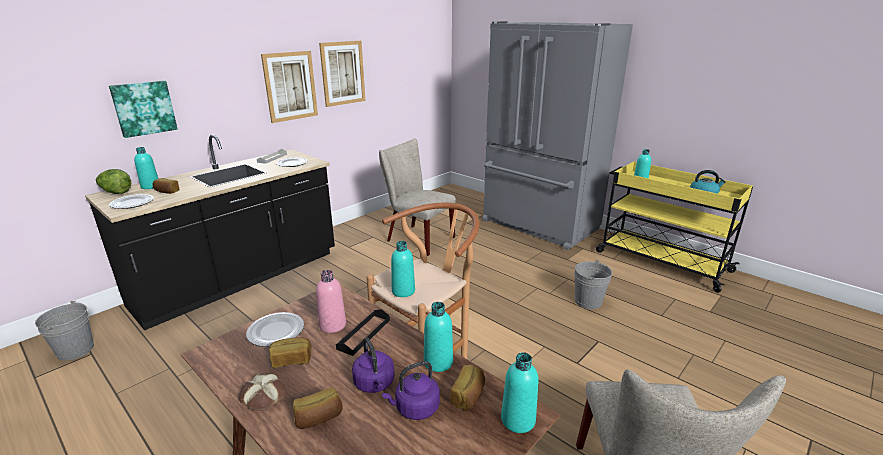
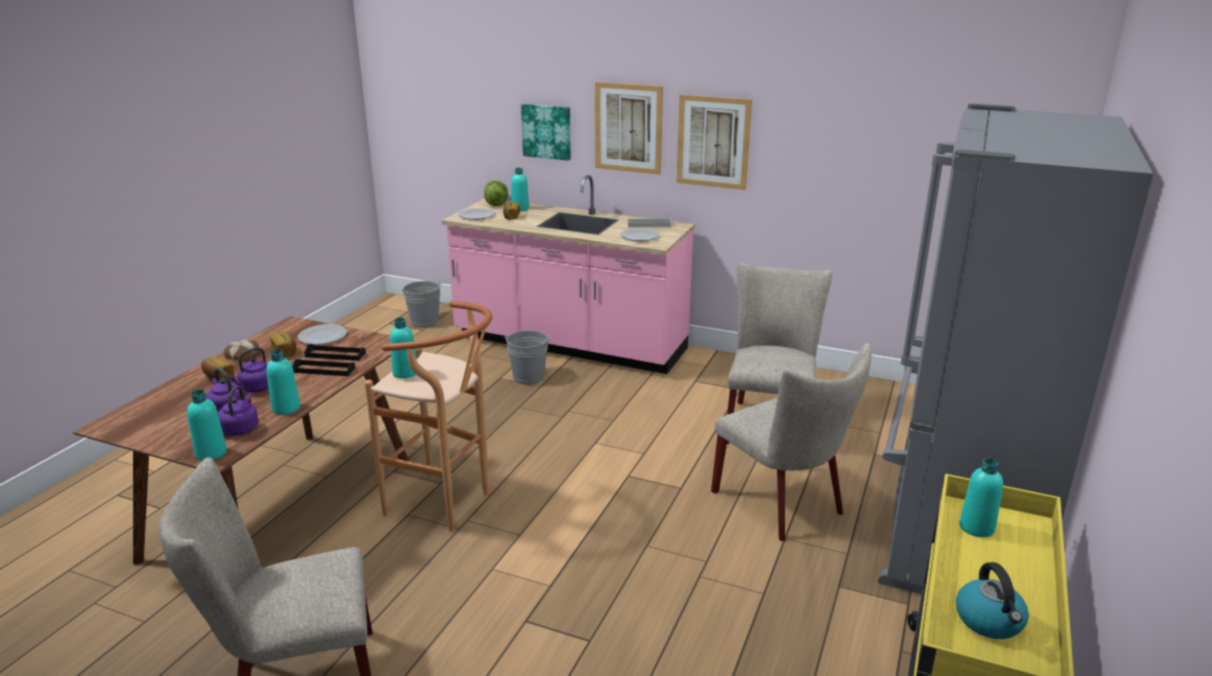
camera: 70 degrees right, 0 degrees up
(240, 280) = (569, 345): black counter -> pink counter
(332, 325) = (335, 355): pink bottle -> black tray
(343, 73) = (803, 140): picture -> picture (628, 128)
(469, 396) = (241, 428): bread -> purple kettle
(497, 255) = (784, 505): none -> beige chair
(588, 301) = (701, 623): grey bucket -> grey bucket (528, 377)

